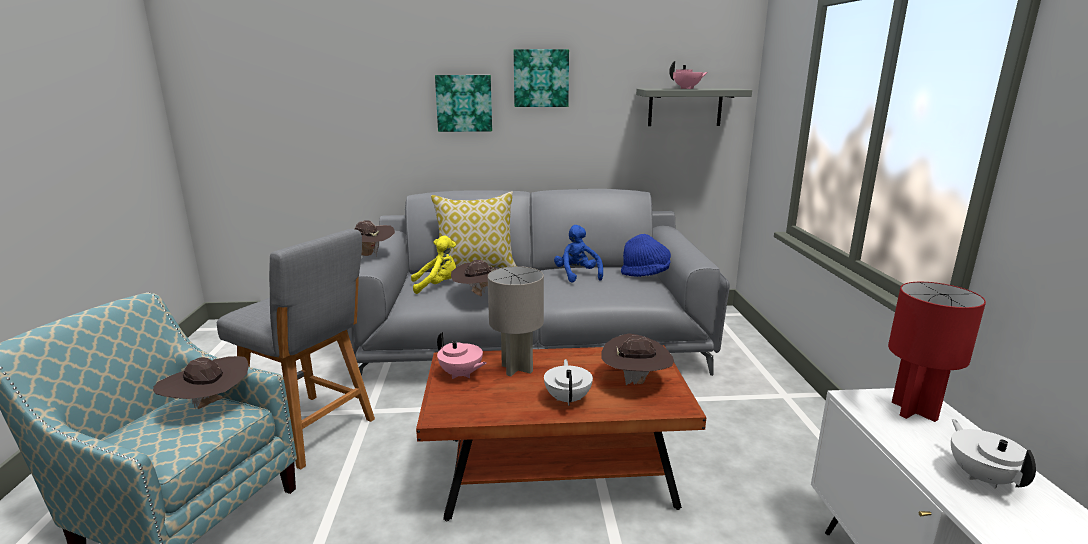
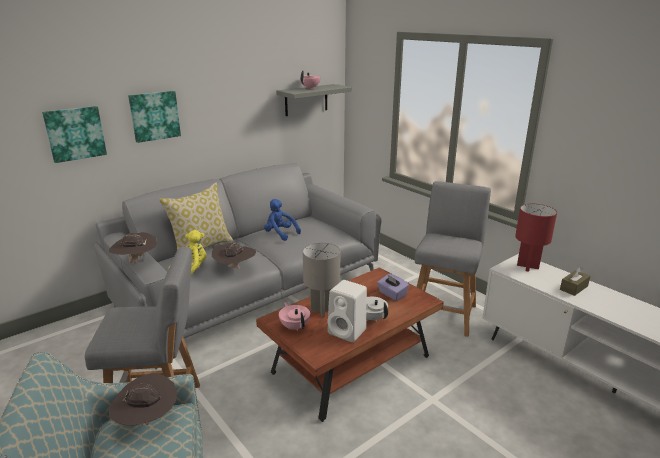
camera: 35 degrees left, 5 degrees up
(461, 374) = (295, 326): pink teapot -> pink teapot turned 120 degrees counterclockwise
(514, 403) = (348, 331): none -> white speaker
(541, 78) = (211, 89): picture -> picture (75, 133)
(635, 382) = (392, 294): brown hat -> purple tissue box
(647, 274) = (320, 221): blue hat -> none
(776, 459) = (443, 312): none -> grey stool
(982, 477) = (573, 288): white teapot -> brown tissue box

